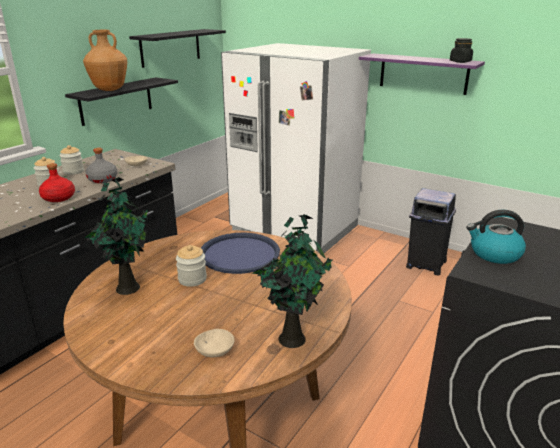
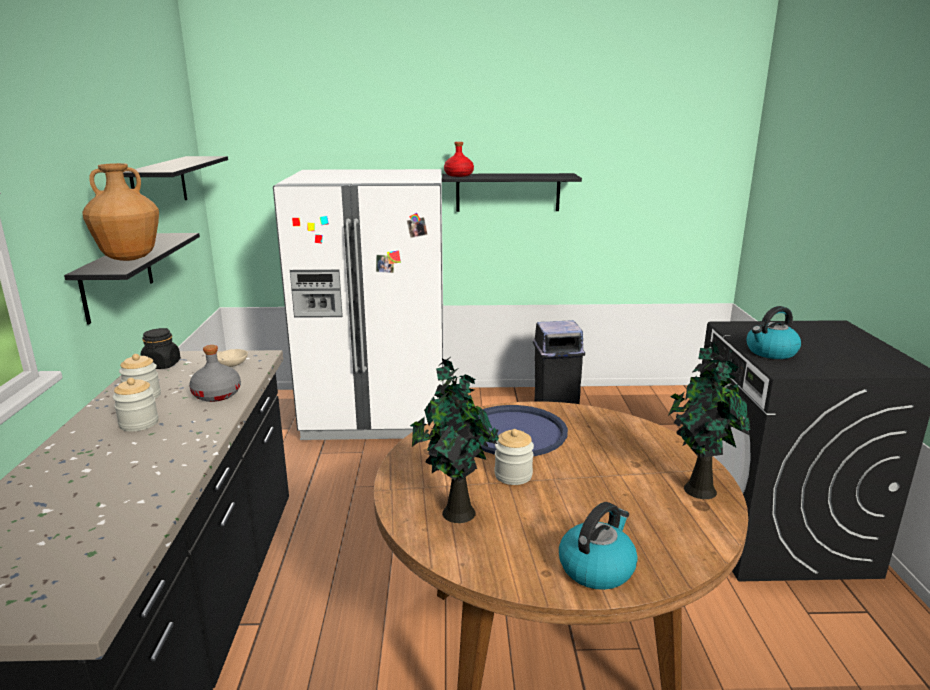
camera: 35 degrees left, 5 degrees down
(59, 198) = (196, 435): red bottle -> red bottle (459, 175)
(140, 352) = (596, 567): none -> kettle
(215, 351) = (660, 531): beige bowl -> none
(423, 73) = (508, 192): purple shelf -> black shelf
(460, 62) = (557, 175): black jar -> black jar (162, 365)

